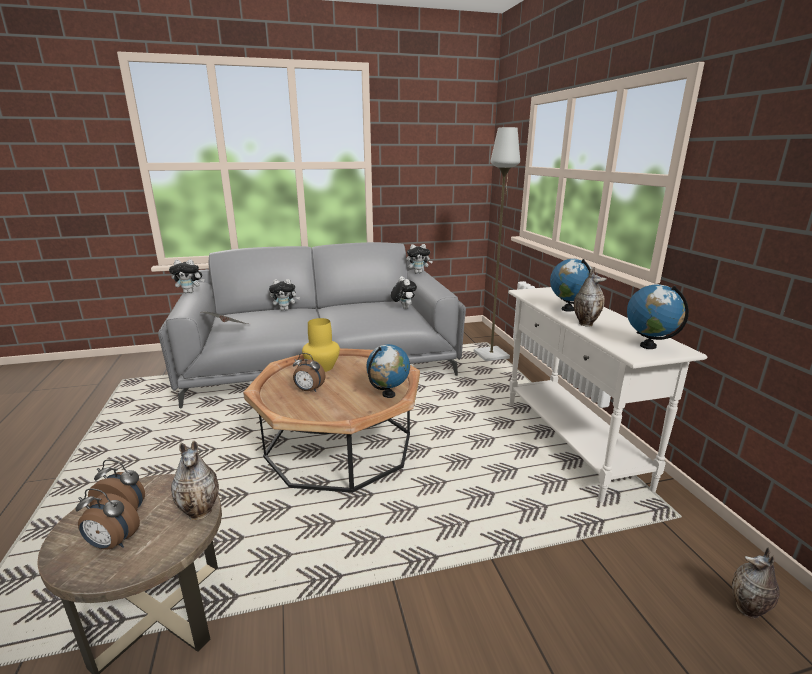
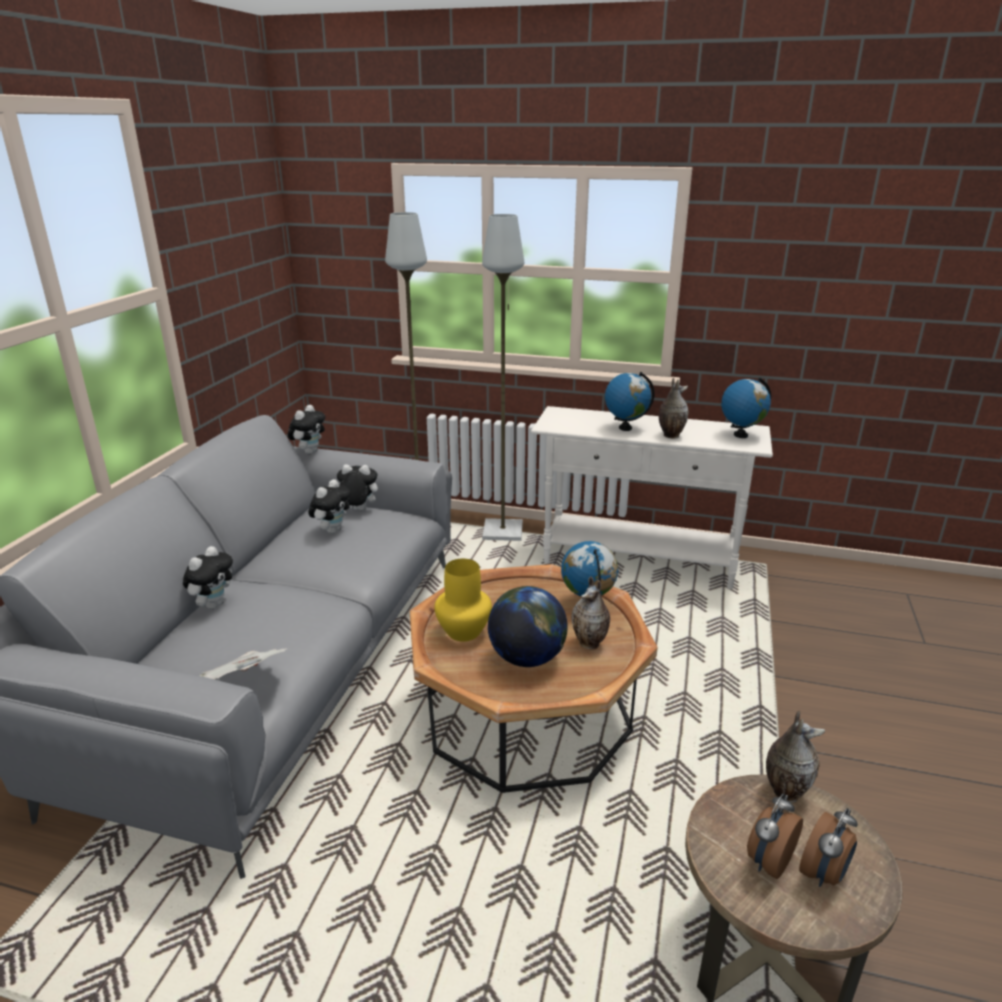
camera: 60 degrees left, 5 degrees up
(190, 292) = (79, 670): plush toy -> plush toy (332, 530)
(309, 390) = (527, 658): alarm clock -> globe
(526, 380) = (503, 531): none -> grey floor lamp
(748, 610) = (861, 590): vase -> vase (590, 644)

